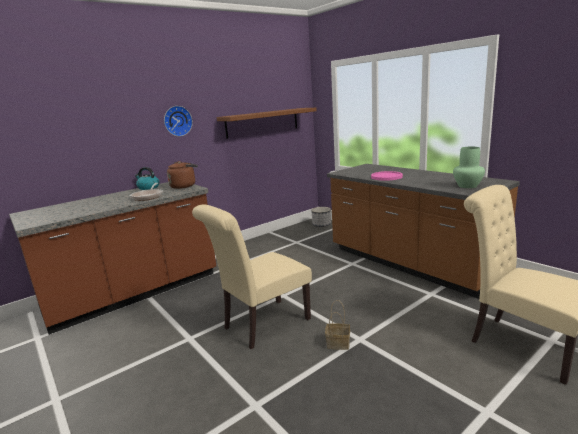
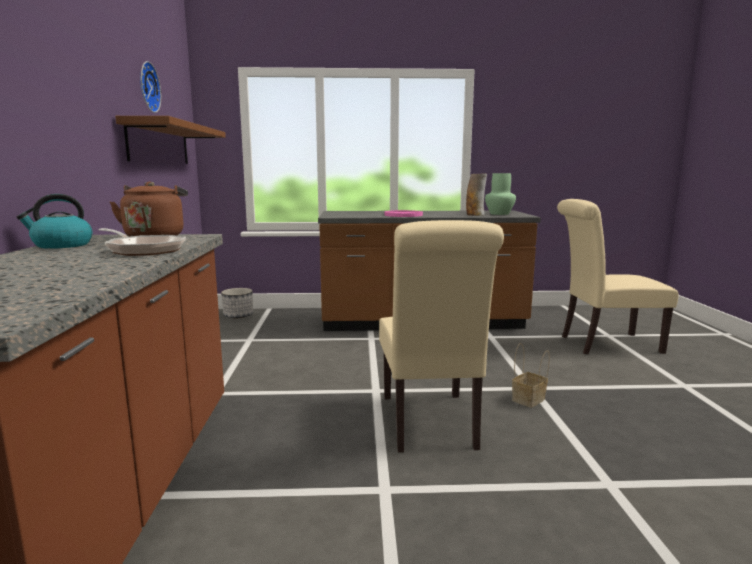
camera: 55 degrees left, 5 degrees down
(177, 121) = (69, 104): wall clock -> wall clock (147, 87)
(436, 185) = (475, 215): none -> vase

